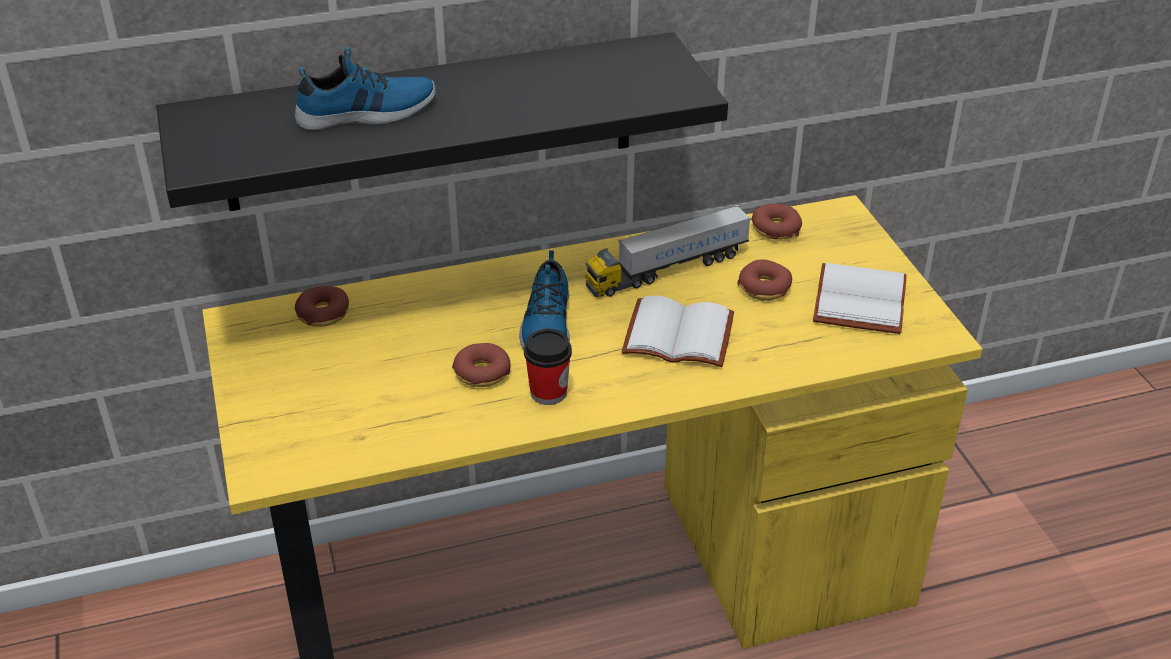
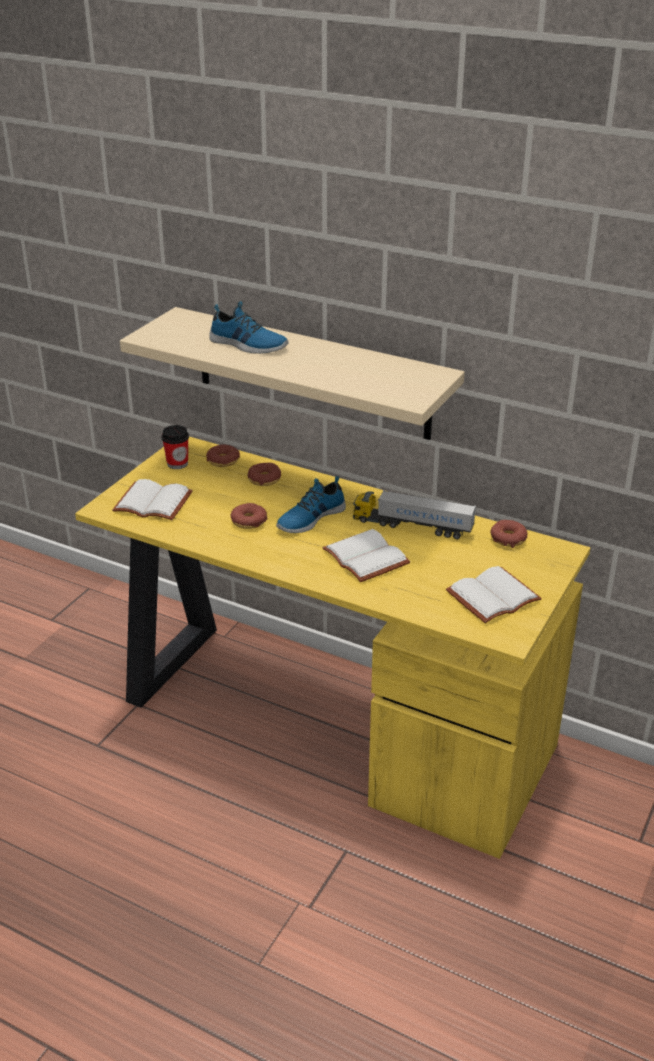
camera: 45 degrees right, 5 degrees down
(319, 425) = (151, 504): none -> white book
(430, 122) = (312, 373): black shelf -> beige shelf
(548, 393) = (263, 546): cup -> cup (177, 464)
(764, 287) = (450, 562): donut -> donut (264, 479)

